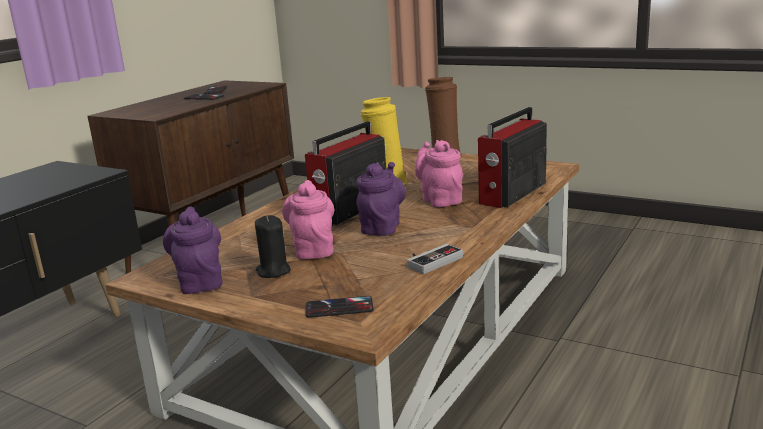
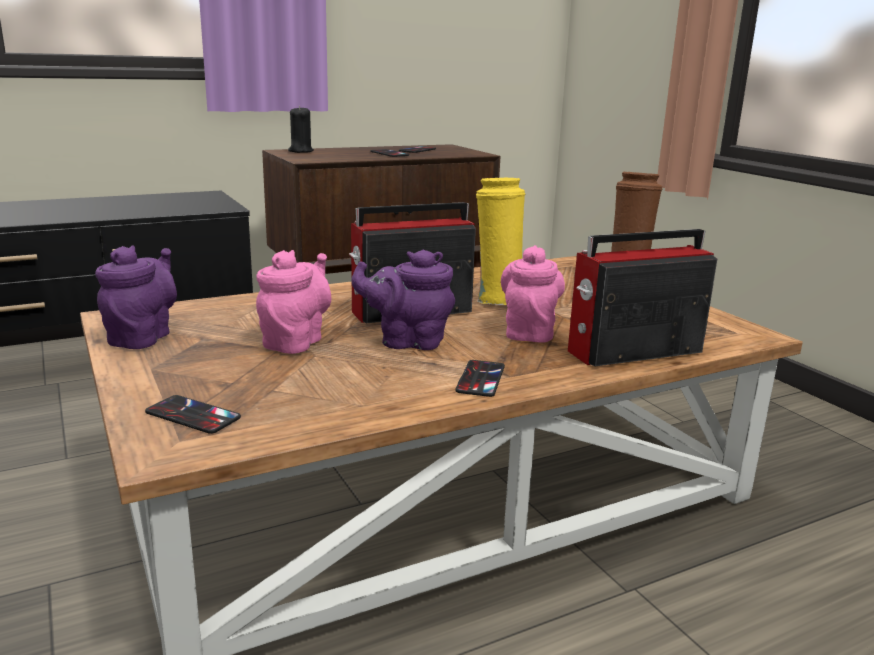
camera: 30 degrees right, 0 degrees up
(273, 271) = (218, 350): black candle -> black candle (300, 151)
(382, 227) = (407, 341): purple teapot -> purple teapot turned 135 degrees counterclockwise
(431, 260) = (384, 399): game controller -> none
(461, 233) = (480, 379): none -> phone

